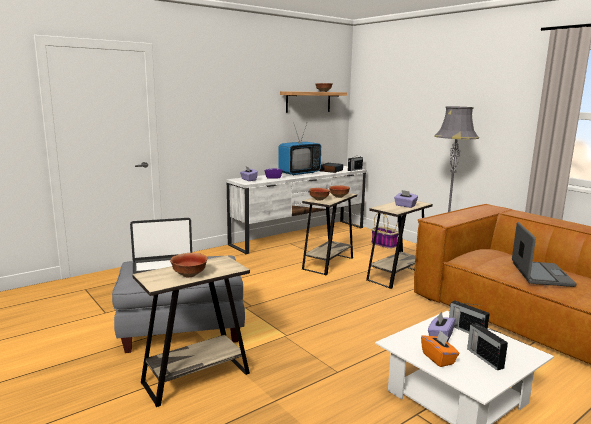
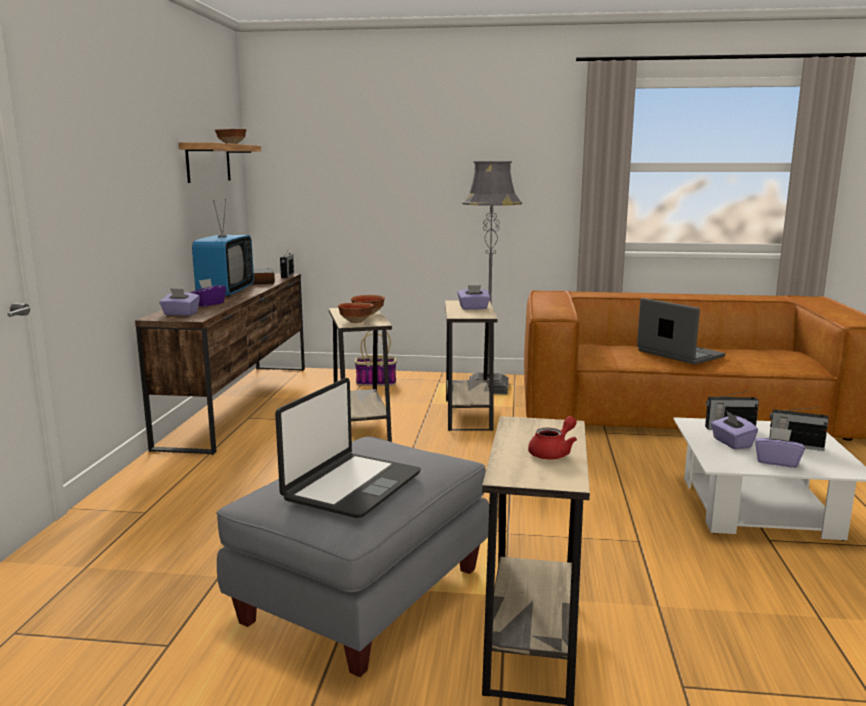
camera: 45 degrees left, 0 degrees up
(190, 275) = (553, 453): bowl -> red teapot
(300, 236) = (240, 403): white tv stand -> brown tv stand
(438, 358) = (777, 461): orange tissue box -> purple tissue box

